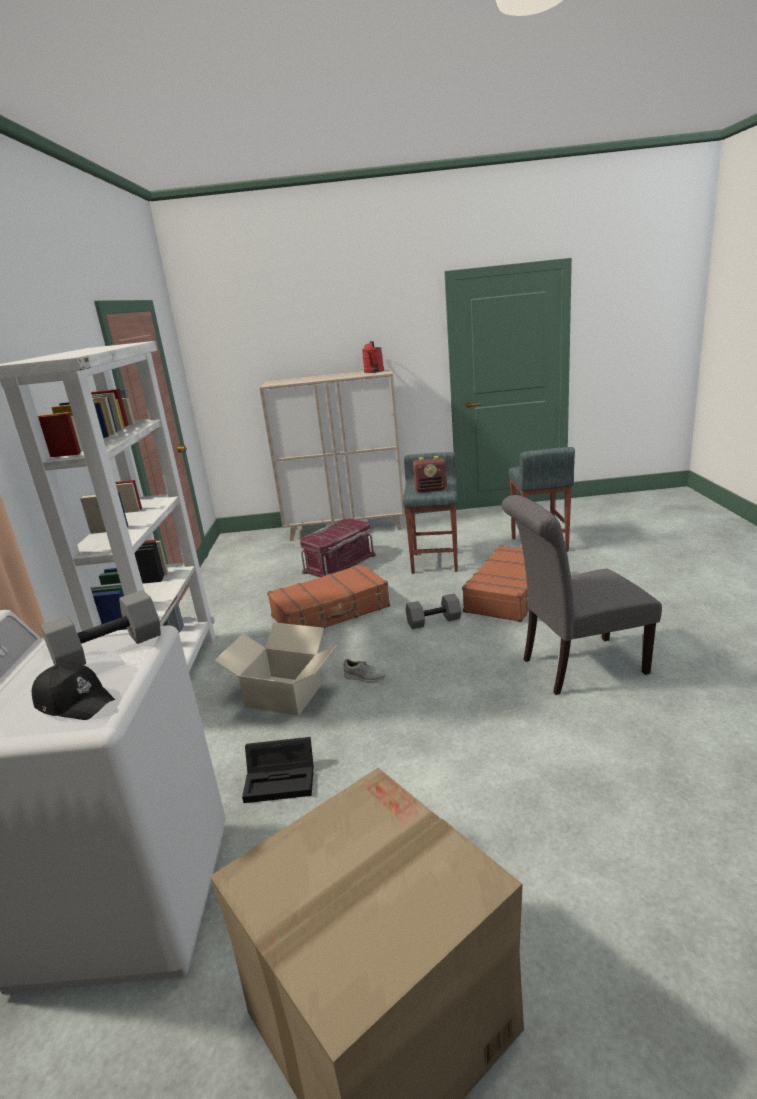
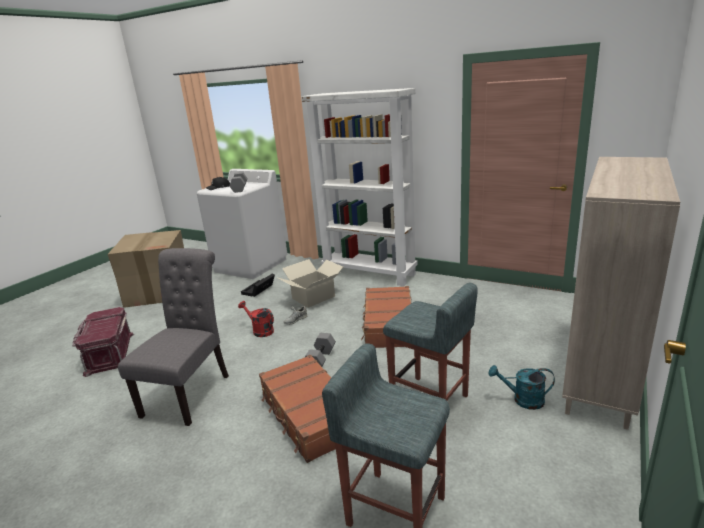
camera: 120 degrees right, 0 degrees up
(340, 564) = (482, 347): red storage box -> red storage box (109, 353)
(373, 372) = (638, 191): red watering can -> red watering can (260, 330)
(400, 540) = (522, 400): none -> turquoise watering can
(431, 489) = (417, 316): radio -> none

